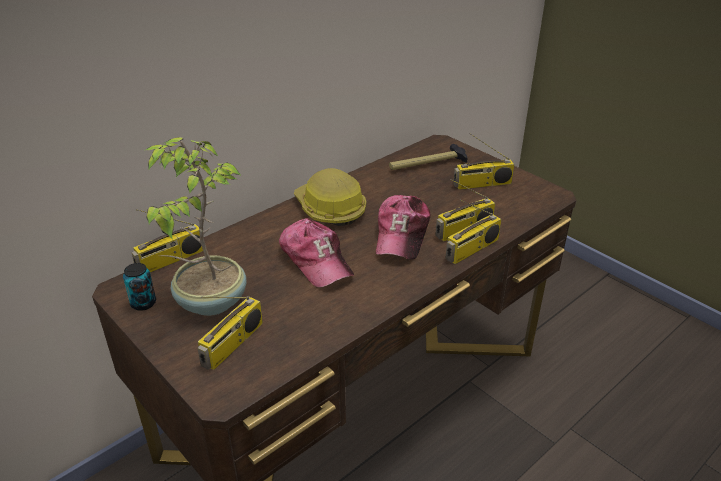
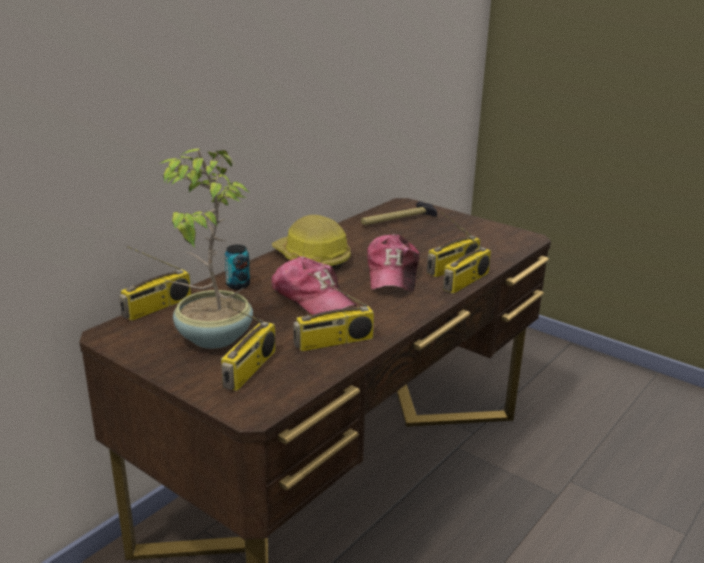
camera: 10 degrees left, 10 degrees down
(143, 303) = (140, 343): can -> can (238, 285)
(482, 184) = (457, 233): radio -> radio (333, 342)

